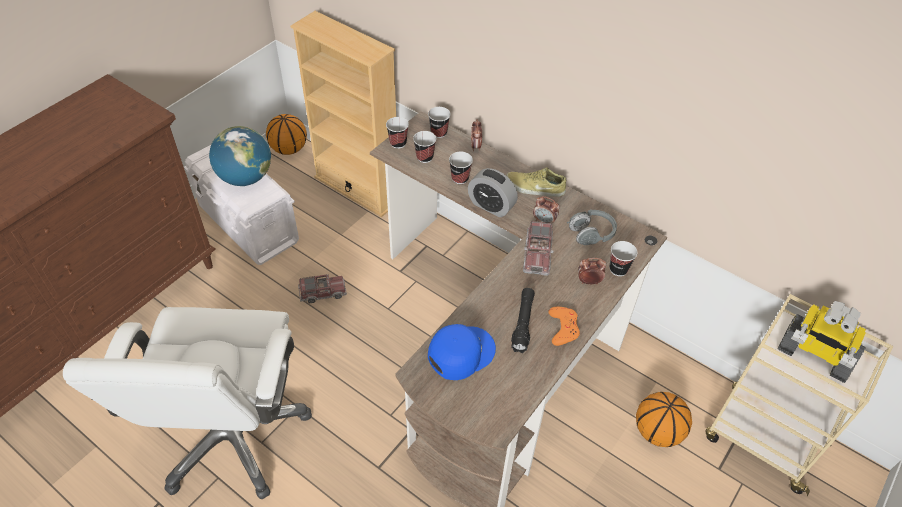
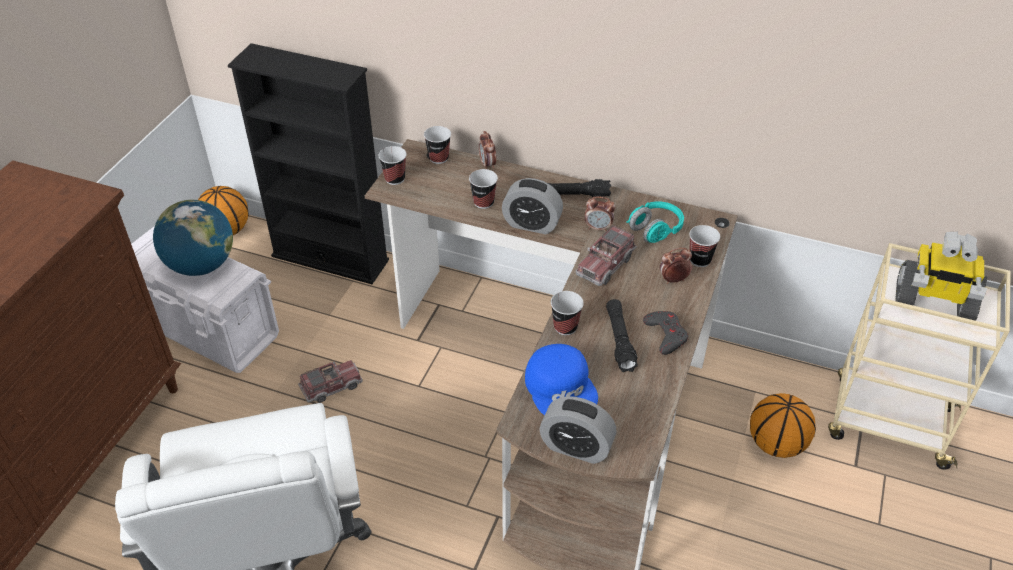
camera: 15 degrees left, 5 degrees down
(357, 188) = (330, 258): beige bookcase -> black bookcase
(424, 157) = (433, 188): cup -> cup (565, 327)
(452, 406) = (576, 447): none -> alarm clock
(460, 352) = (562, 388): blue cap -> blue cap turned 120 degrees clockwise
(534, 188) = (573, 195): beige shoe -> black flashlight
(537, 255) = (605, 265): toy truck -> toy truck turned 45 degrees clockwise
(563, 328) = (666, 334): orange game controller -> grey game controller
(591, 234) = (655, 230): grey headphones -> turquoise headphones

